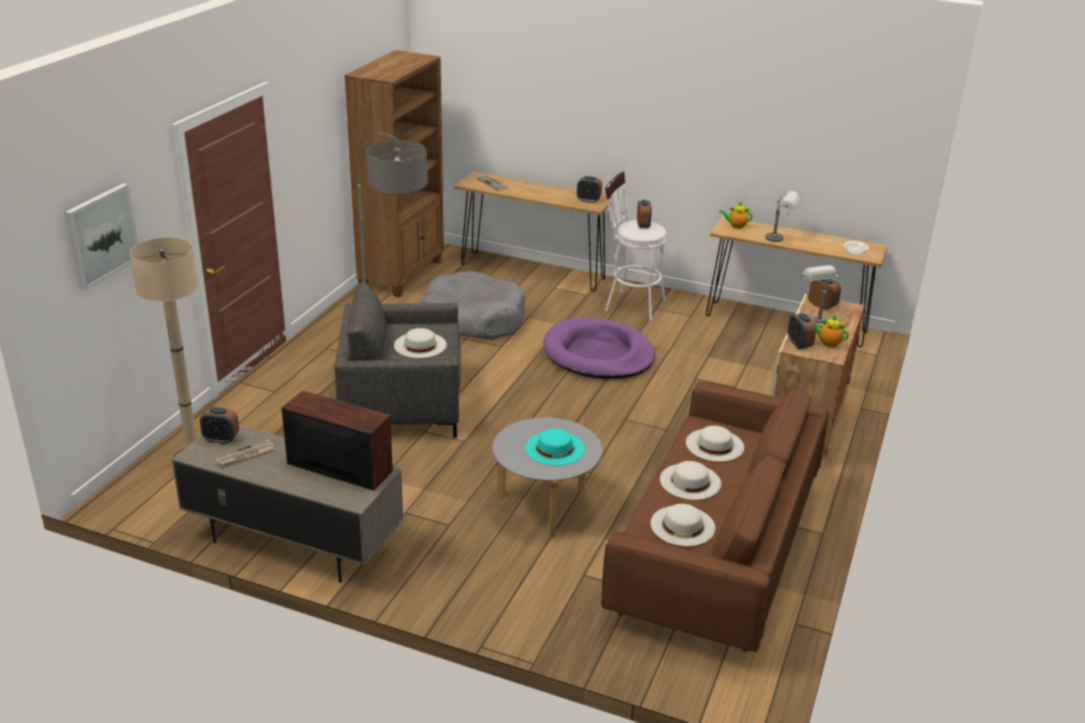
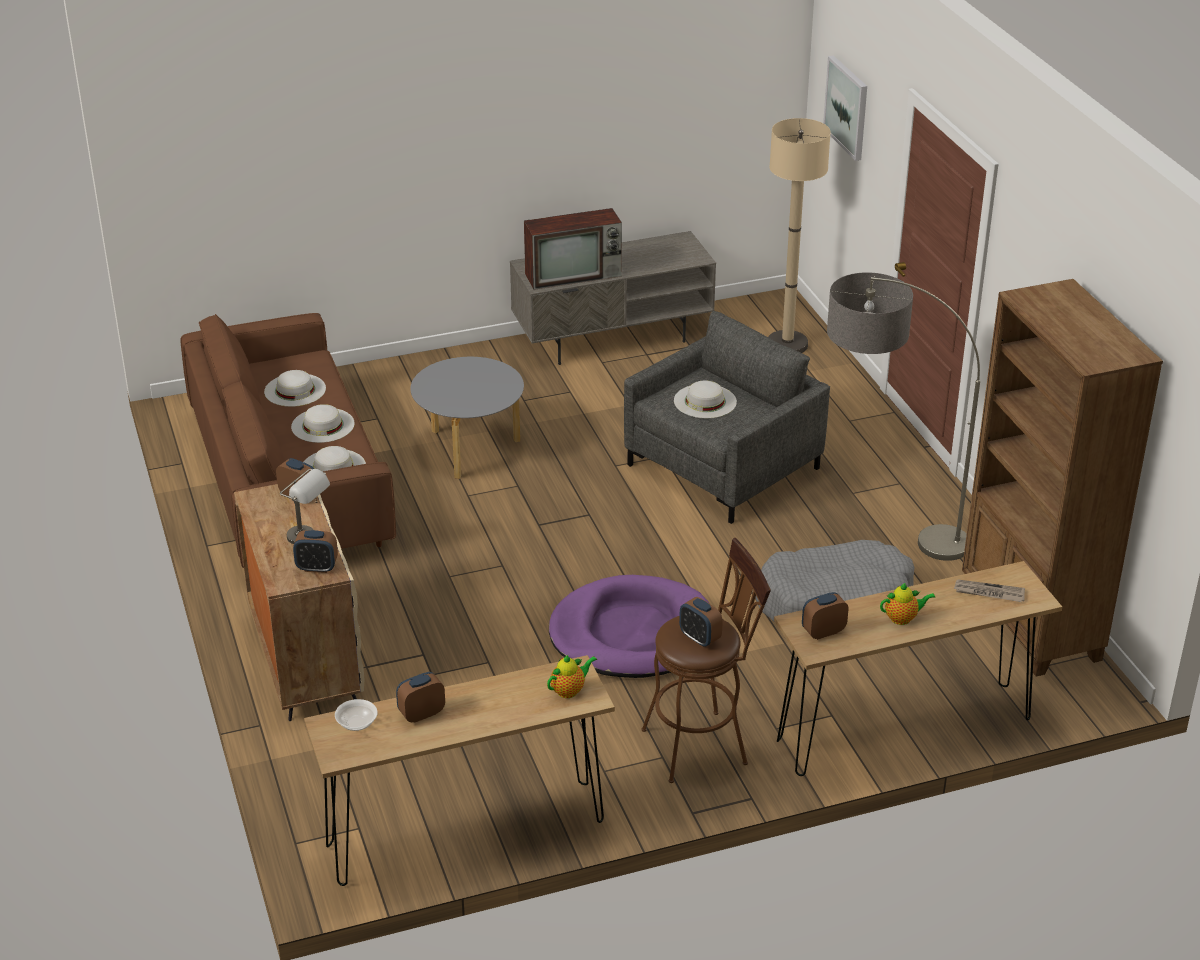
camera: 140 degrees right, 5 degrees up
(221, 439) = (685, 253): alarm clock -> alarm clock (421, 713)
(245, 455) = (649, 253): newspaper -> none
(555, 448) = (459, 387): turquoise hat -> none
(630, 304) = (703, 744): white stool -> brown stool
(780, 239) = (483, 695): grey table lamp -> none
(827, 343) = (269, 512): teapot -> teapot (903, 618)

